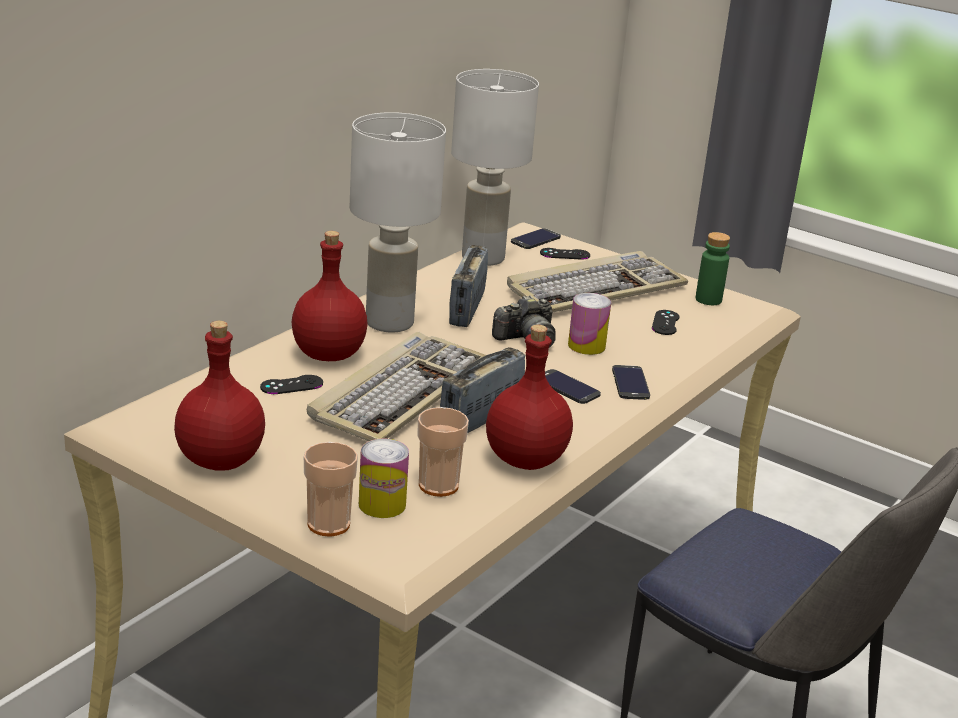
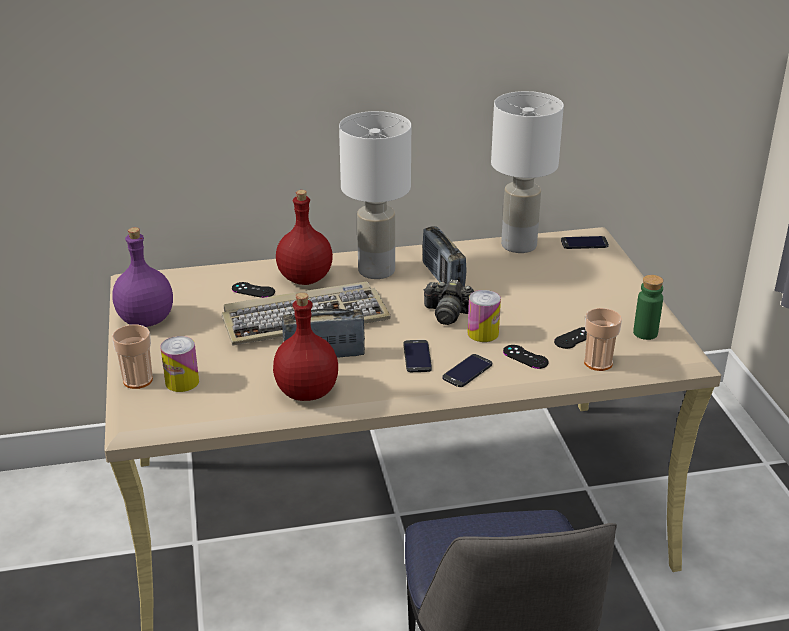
camera: 45 degrees right, 5 degrees up
(221, 460) = (147, 320): red bottle -> purple bottle
(438, 485) = (230, 385): cup -> cup (598, 363)
(466, 309) = (442, 278): radio -> radio turned 75 degrees counterclockwise
(565, 254) = (588, 261): black game controller -> black game controller (525, 357)
(596, 289) = (565, 295): keyboard -> none

